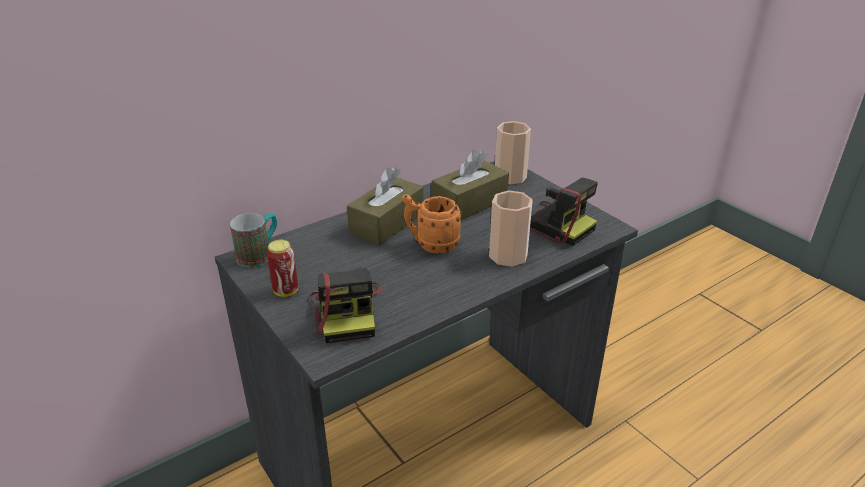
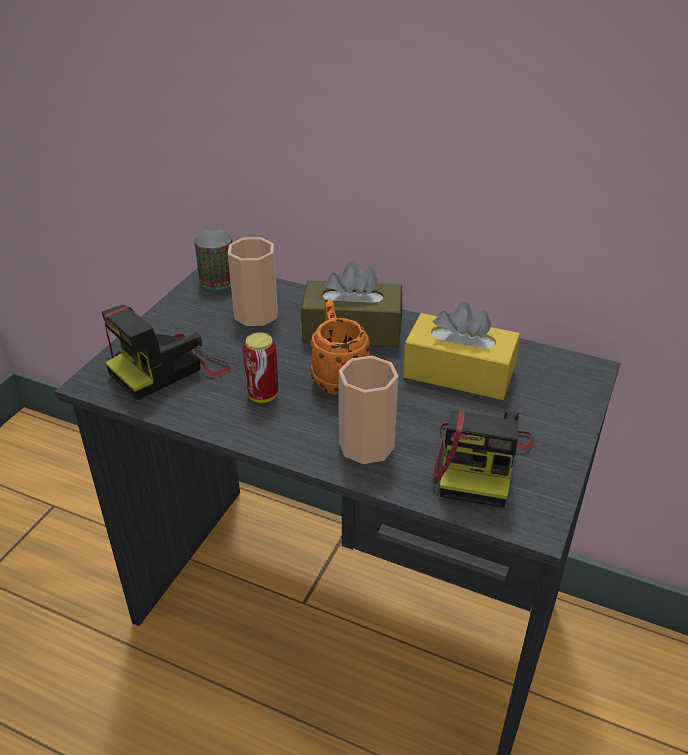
camera: 60 degrees right, 5 degrees up
(286, 291) = (178, 319): can -> can (263, 395)
(469, 203) = (458, 373): brown tissue box -> yellow tissue box
(510, 177) = (566, 384): cup -> cup (256, 314)

